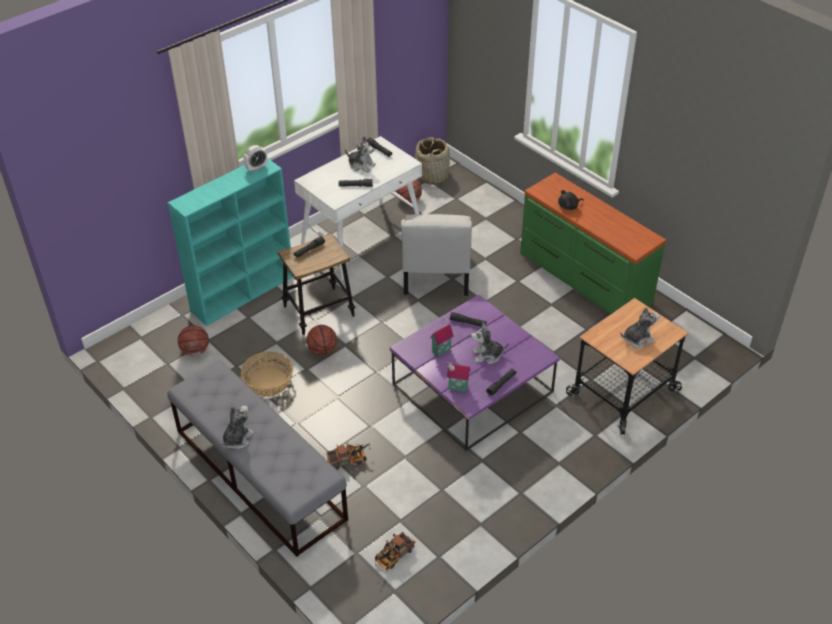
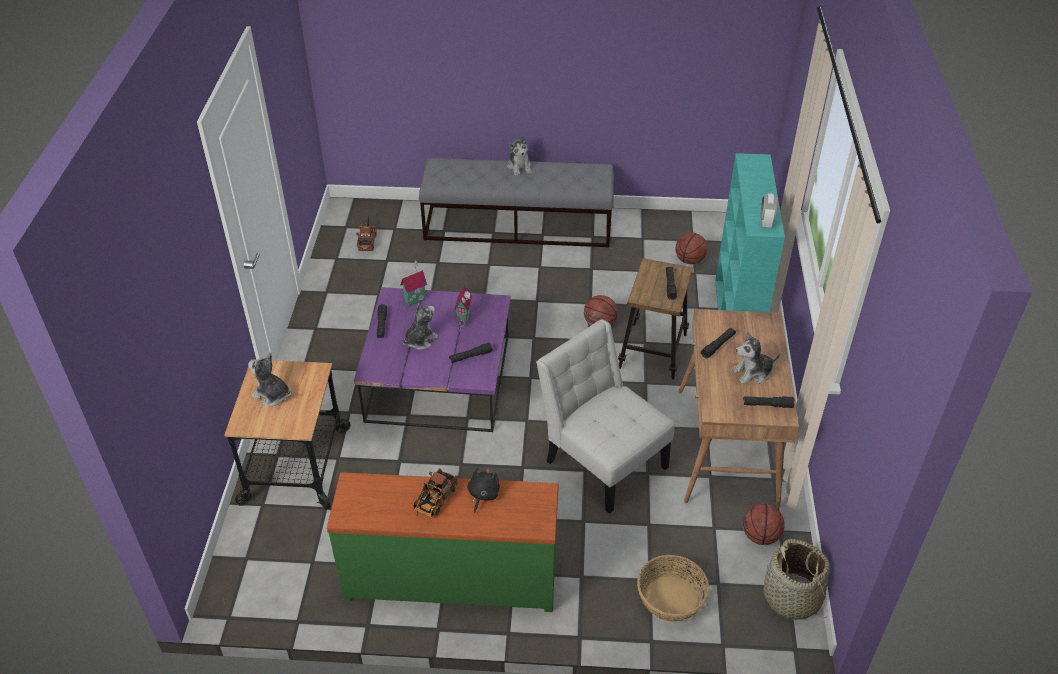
camera: 135 degrees right, 0 degrees up
(268, 382) = (602, 276): basket -> basket (671, 598)
(349, 460) = (469, 270): toy truck -> toy truck (434, 501)
(362, 240) = (727, 447): white desk -> brown desk
(637, 339) = (272, 395): plush toy -> plush toy turned 90 degrees clockwise

